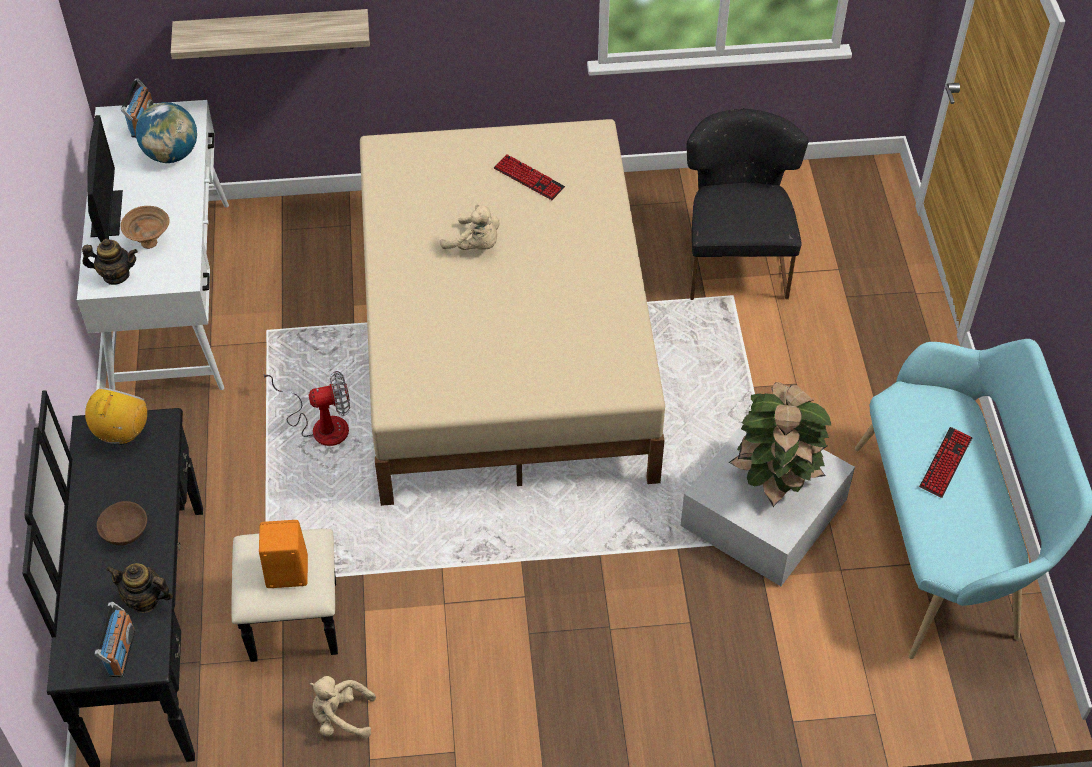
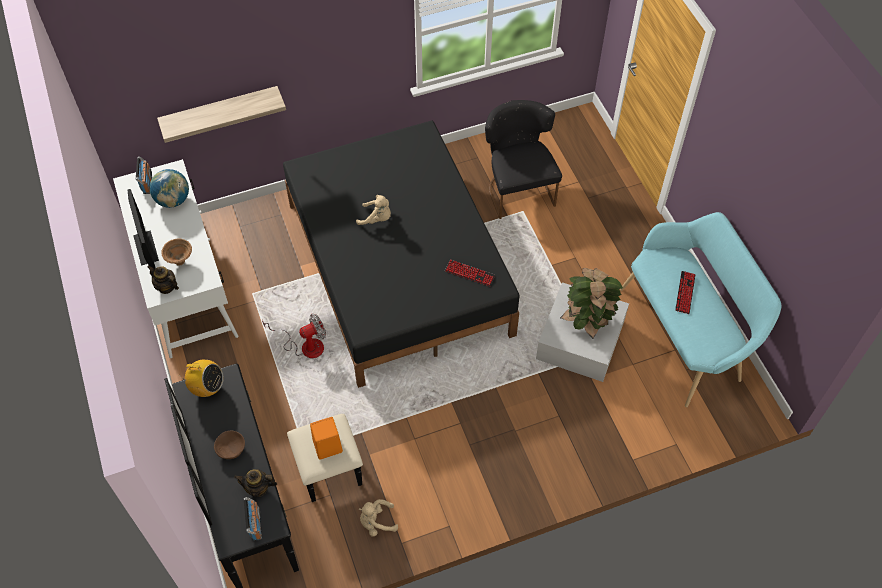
camera: 15 degrees left, 5 degrees up
(116, 275) = (166, 287): teapot -> teapot turned 135 degrees counterclockwise
(122, 433) = (207, 387): radio -> radio turned 105 degrees clockwise
(506, 340) = (399, 268): beige bed -> black bed
(529, 178) = (394, 169): keyboard -> keyboard (469, 273)

